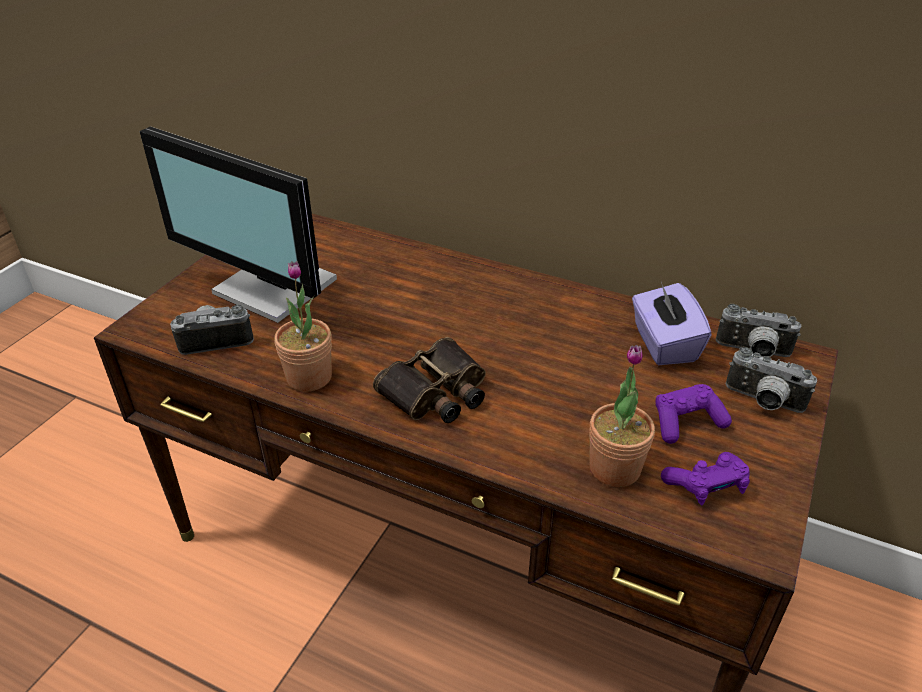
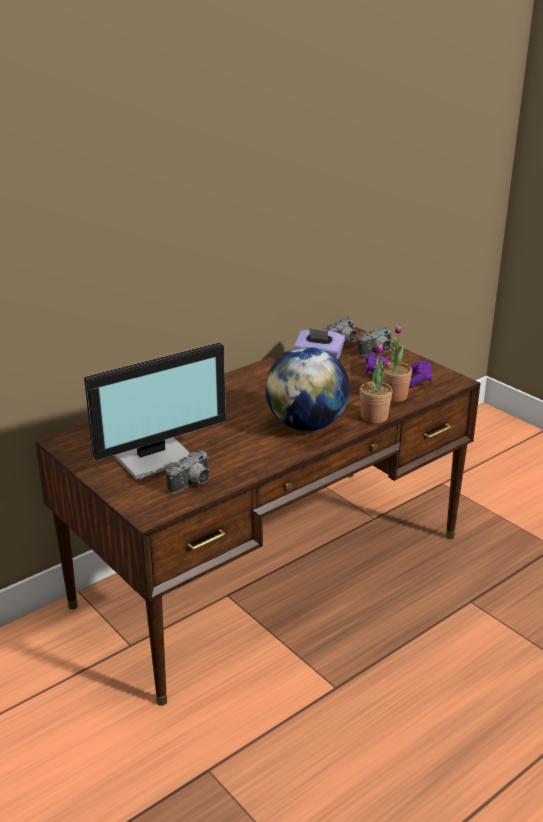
camera: 65 degrees left, 10 degrees down
(216, 340) = (193, 485): camera -> camera turned 150 degrees counterclockwise
(309, 377) = (260, 459): potted plant -> potted plant (374, 417)
(437, 392) = (306, 425): binoculars -> globe

